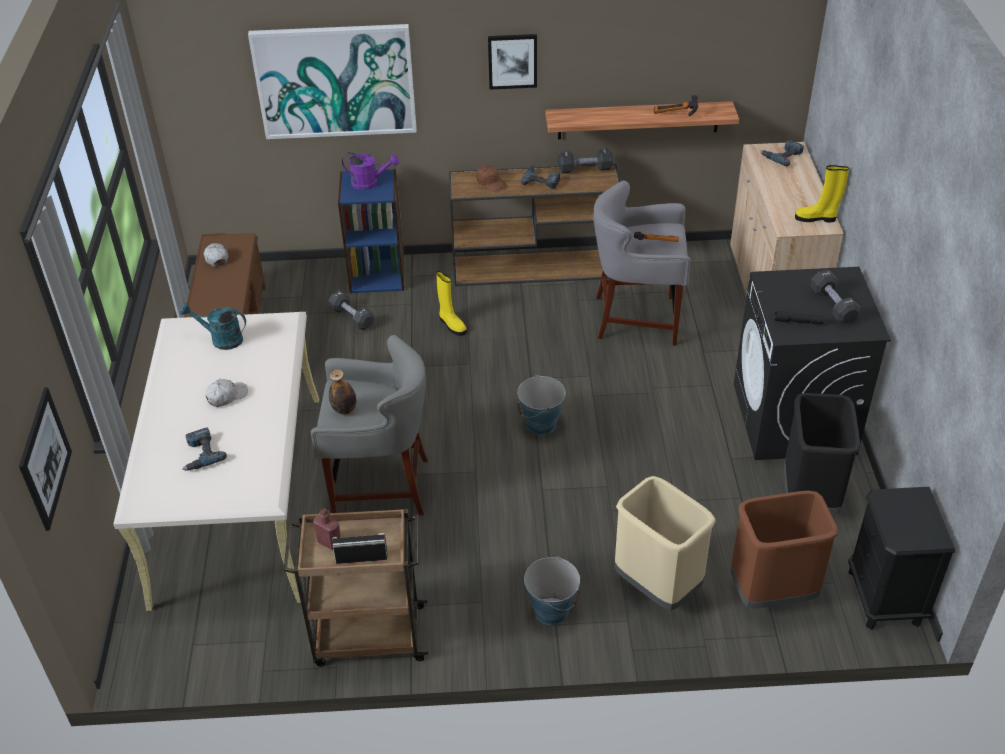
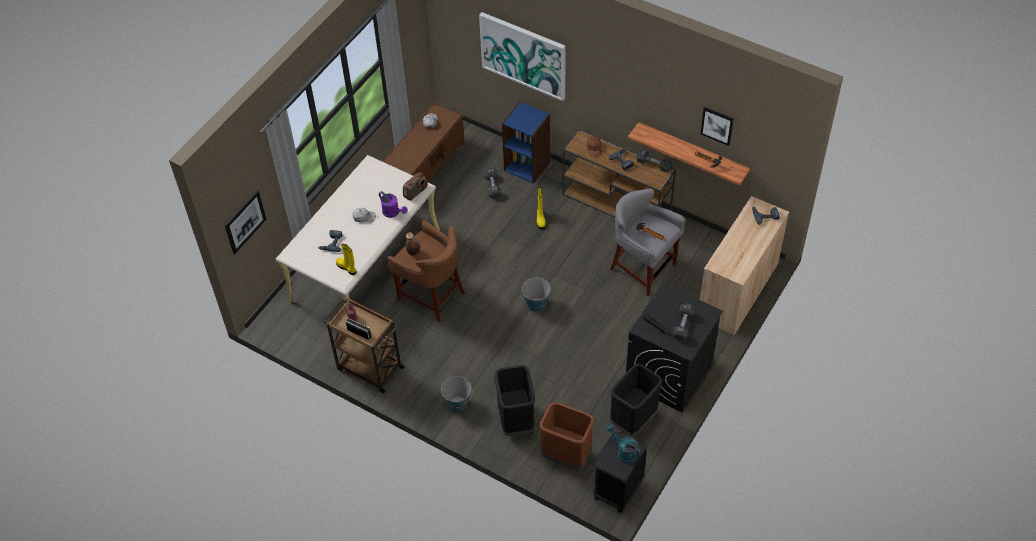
camera: 35 degrees right, 10 degrees up
(221, 339) = (384, 182): turquoise watering can -> turquoise watering can (624, 452)
(283, 330) = (415, 192): none -> radio
(370, 183) = (528, 117): purple watering can -> purple watering can (393, 213)
(379, 485) = (431, 295): grey stool -> brown stool
(512, 61) = (621, 89): picture -> picture (717, 125)
(656, 585) = (515, 420): beige trash can -> black trash can
(816, 218) = (738, 267): yellow boot -> yellow boot (347, 268)

